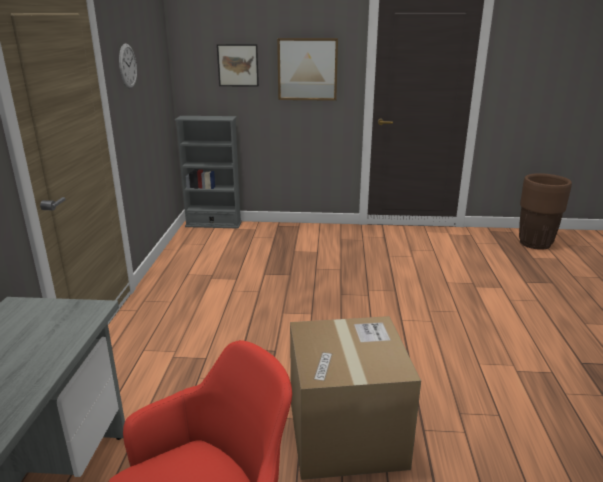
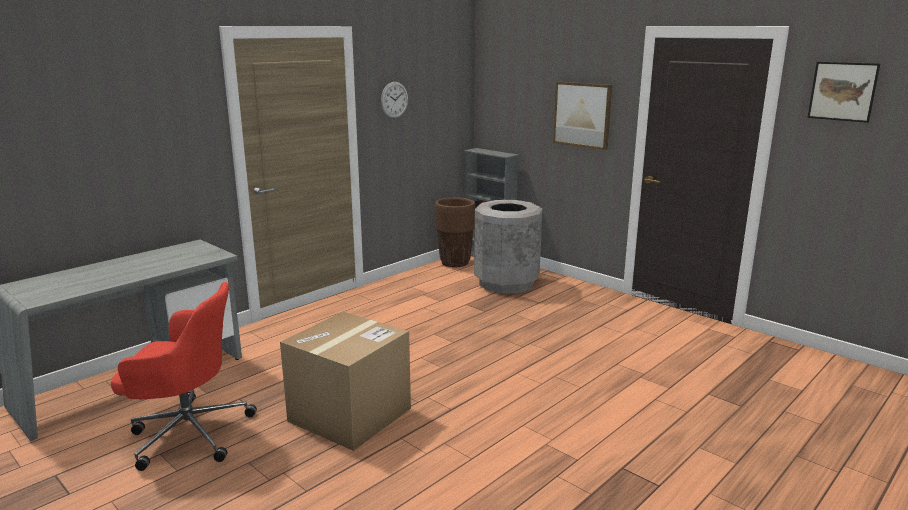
camera: 40 degrees right, 5 degrees down
(238, 65) = (524, 105): picture -> picture (842, 91)
(265, 243) = (506, 283): none -> grey trash can
(535, 243) = (804, 369): brown planter -> brown planter (455, 263)

